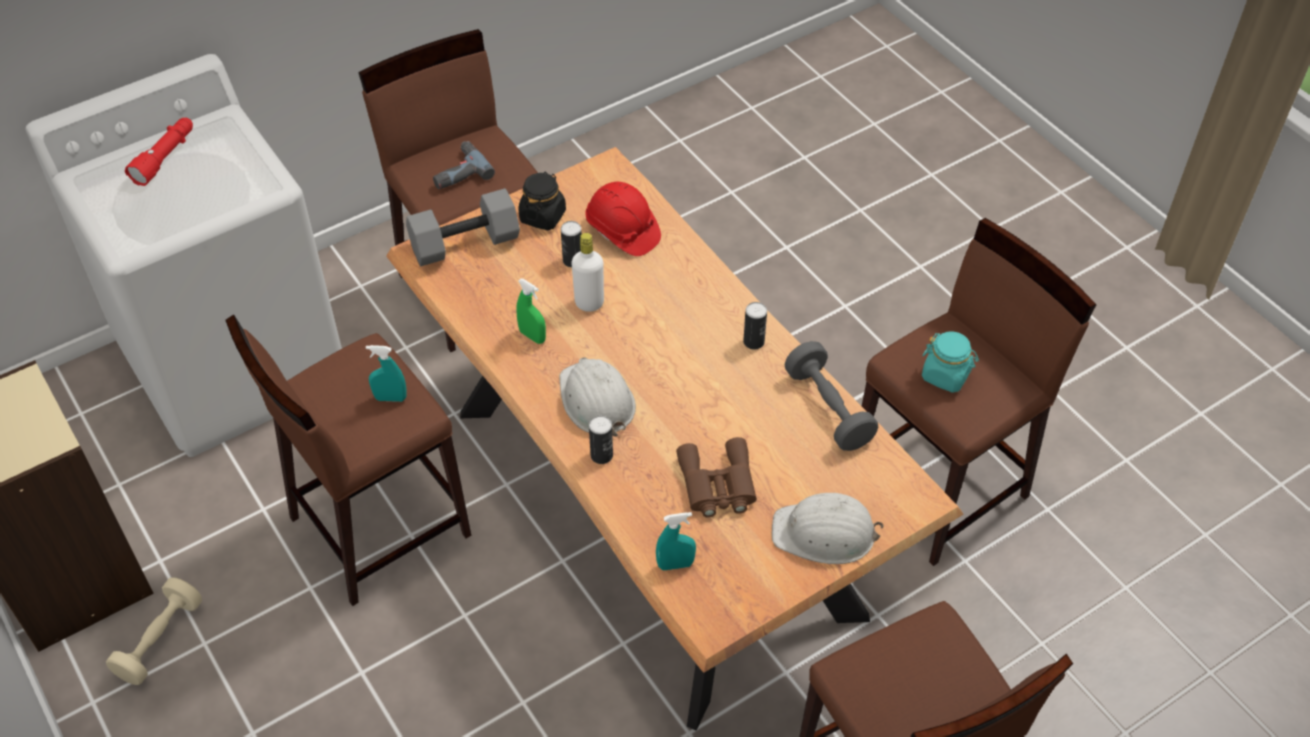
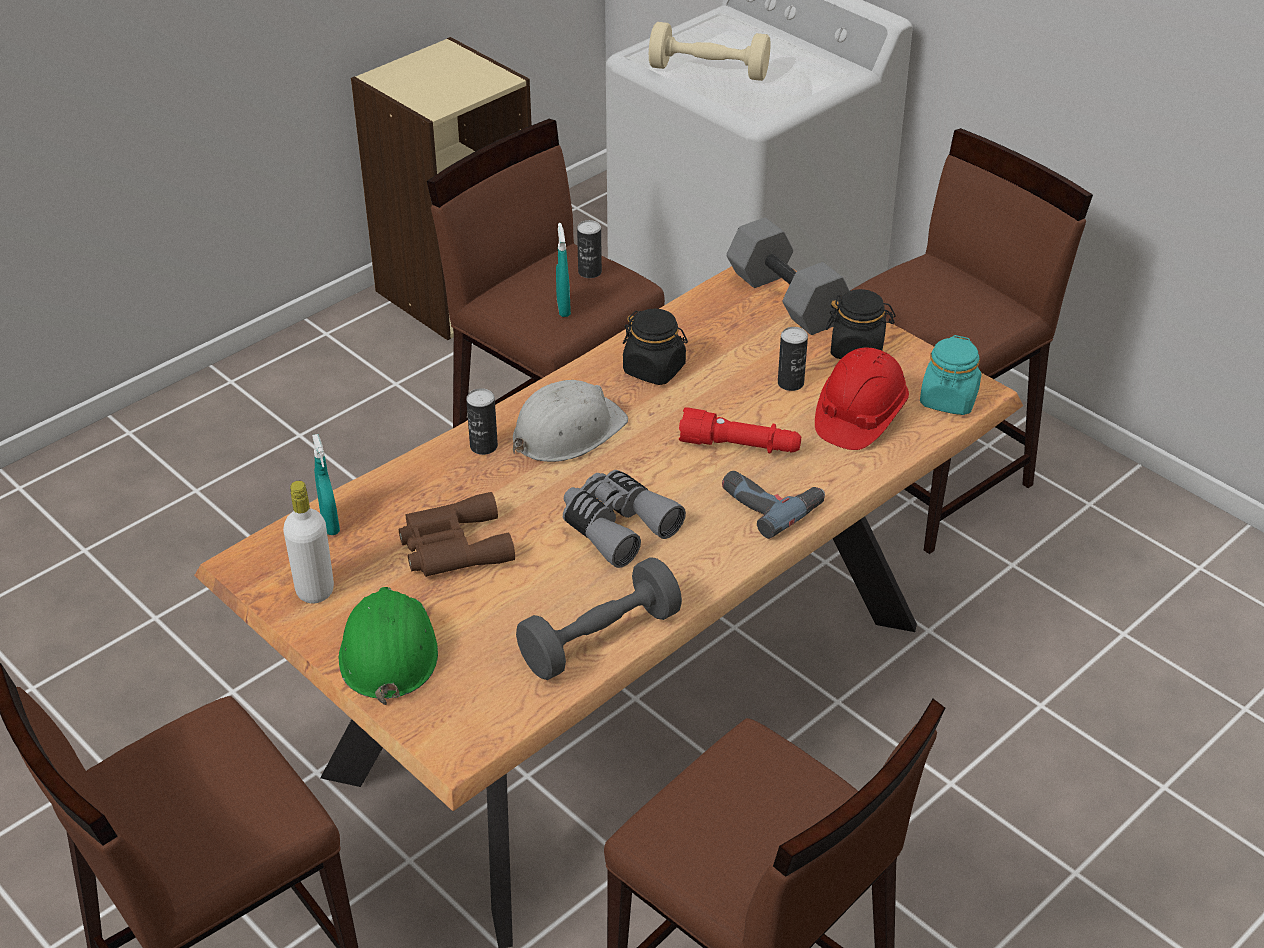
camera: 80 degrees right, 10 degrees down
(160, 640) = (395, 356): beige dumbbell -> beige dumbbell (708, 71)
(165, 158) = (771, 51): red flashlight -> red flashlight (740, 446)
(458, 171) = (934, 297): power drill -> power drill (770, 502)
(532, 336) = (654, 369): green spray bottle -> black jar
(589, 303) = (723, 406): white bottle -> white bottle (315, 590)
(713, 384) = (616, 526): none -> grey binoculars
(753, 341) = (701, 556): can -> can (589, 272)
(825, 533) = (388, 651): white hard hat -> green hard hat
(946, 375) = (733, 799): turquoise jar -> turquoise jar (948, 400)

